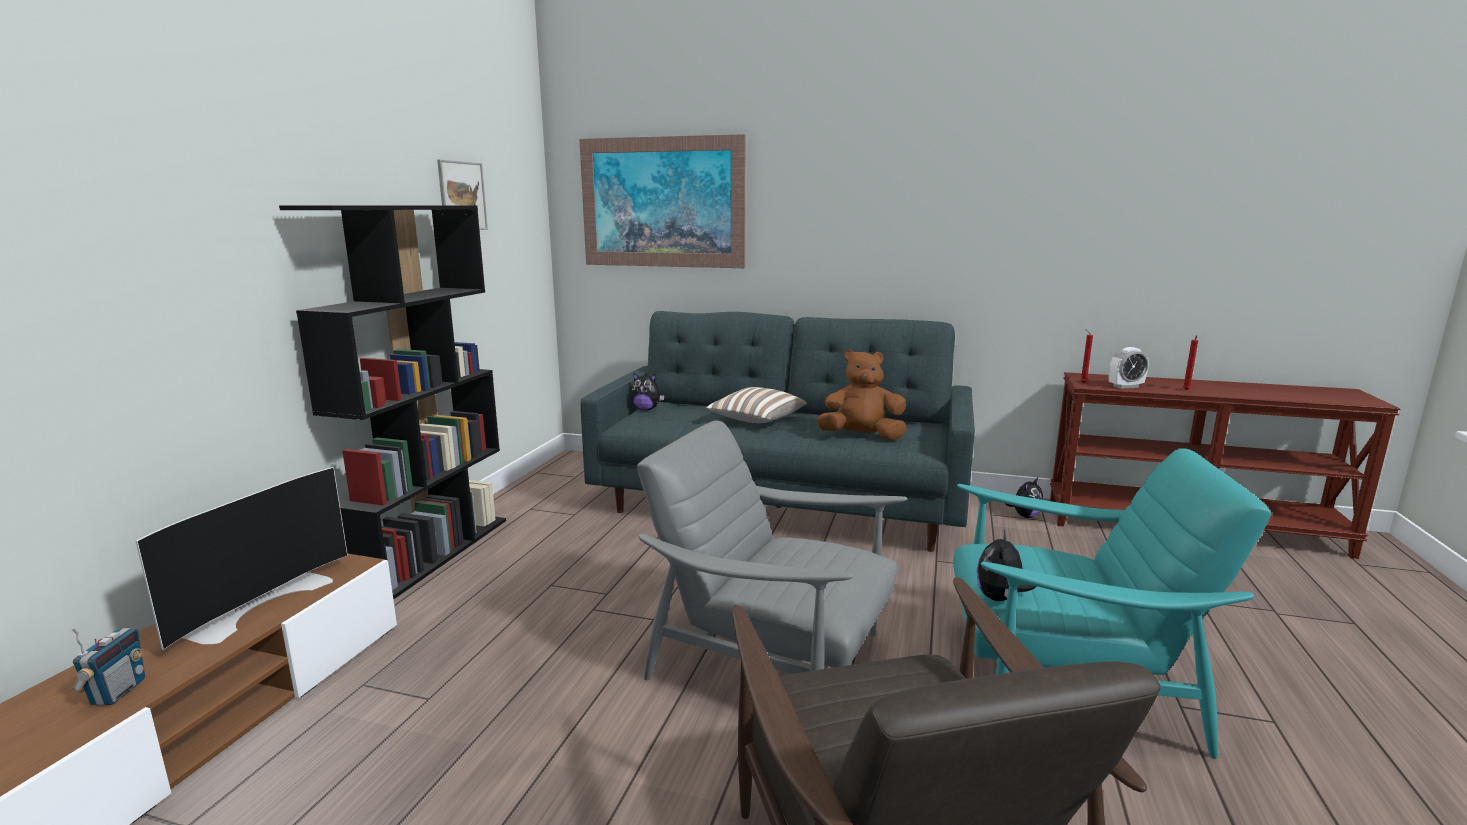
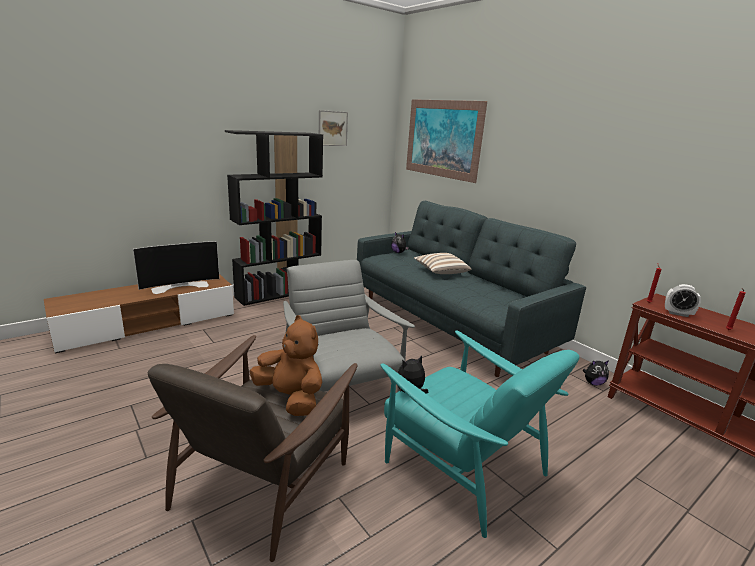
camera: 35 degrees right, 5 degrees up
(117, 692) = (119, 298): radio -> none
(861, 437) = (480, 296): brown plush toy -> brown plush toy (291, 398)

